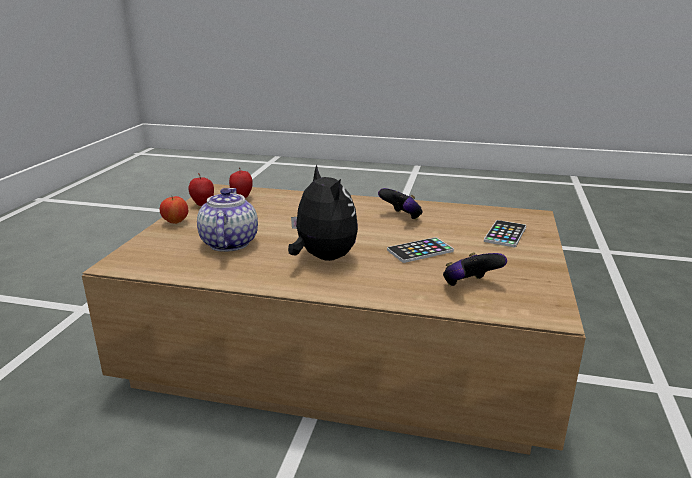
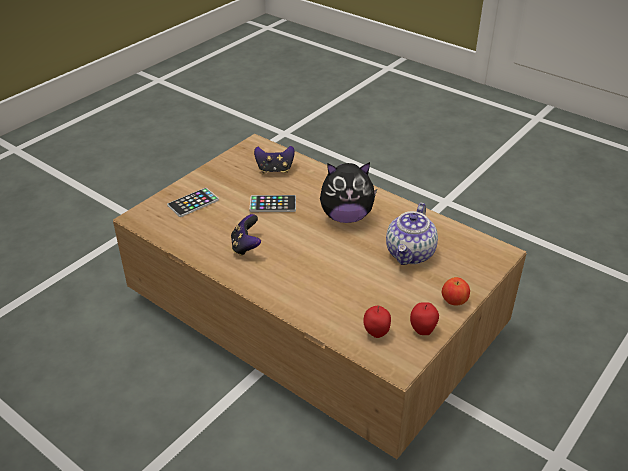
camera: 155 degrees left, 15 degrees up
(322, 258) = (346, 217): plush toy -> plush toy turned 90 degrees counterclockwise

